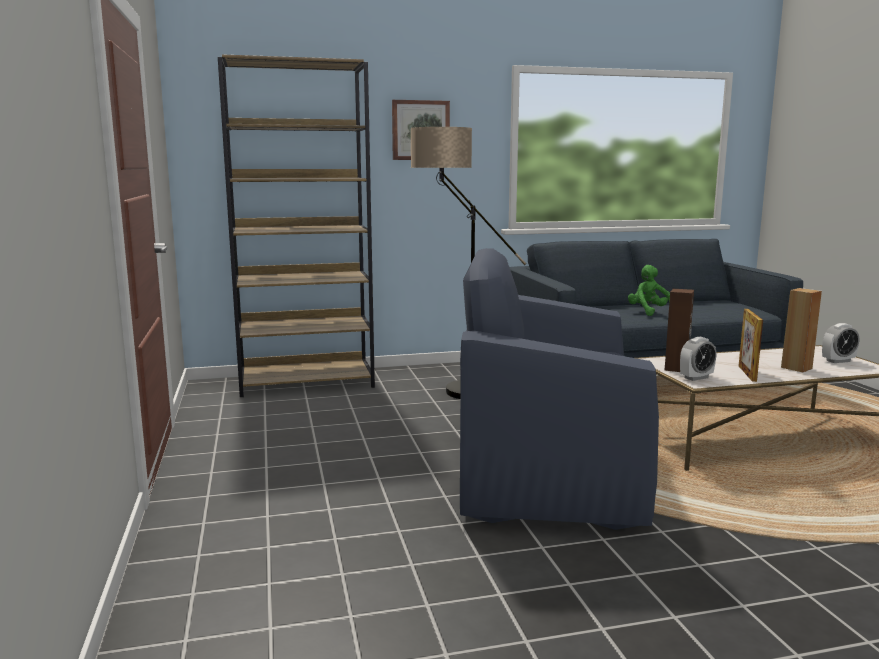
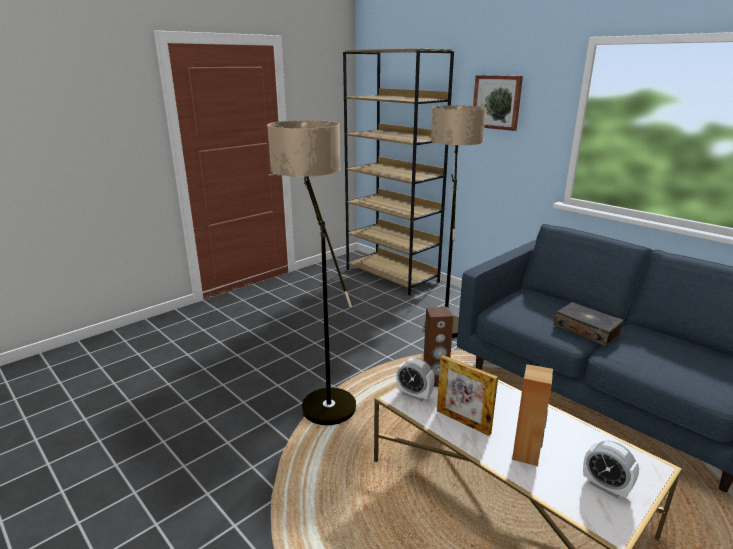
camera: 60 degrees right, 10 degrees up
(548, 471) = (321, 395): blue armchair -> floor lamp
(649, 312) = (587, 330): green plush toy -> book
(747, 373) = (463, 422): picture frame -> picture frame turned 120 degrees counterclockwise

